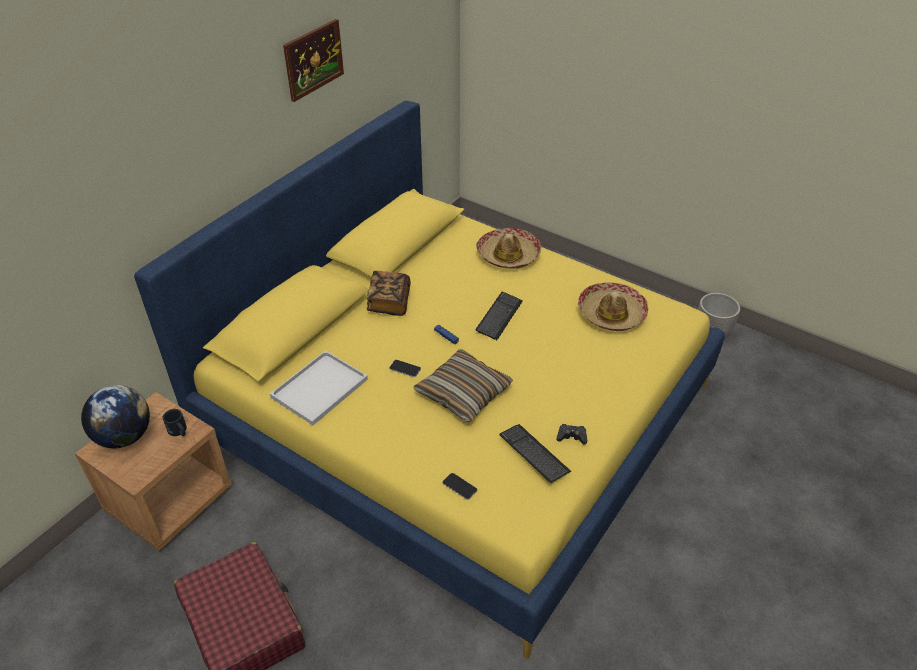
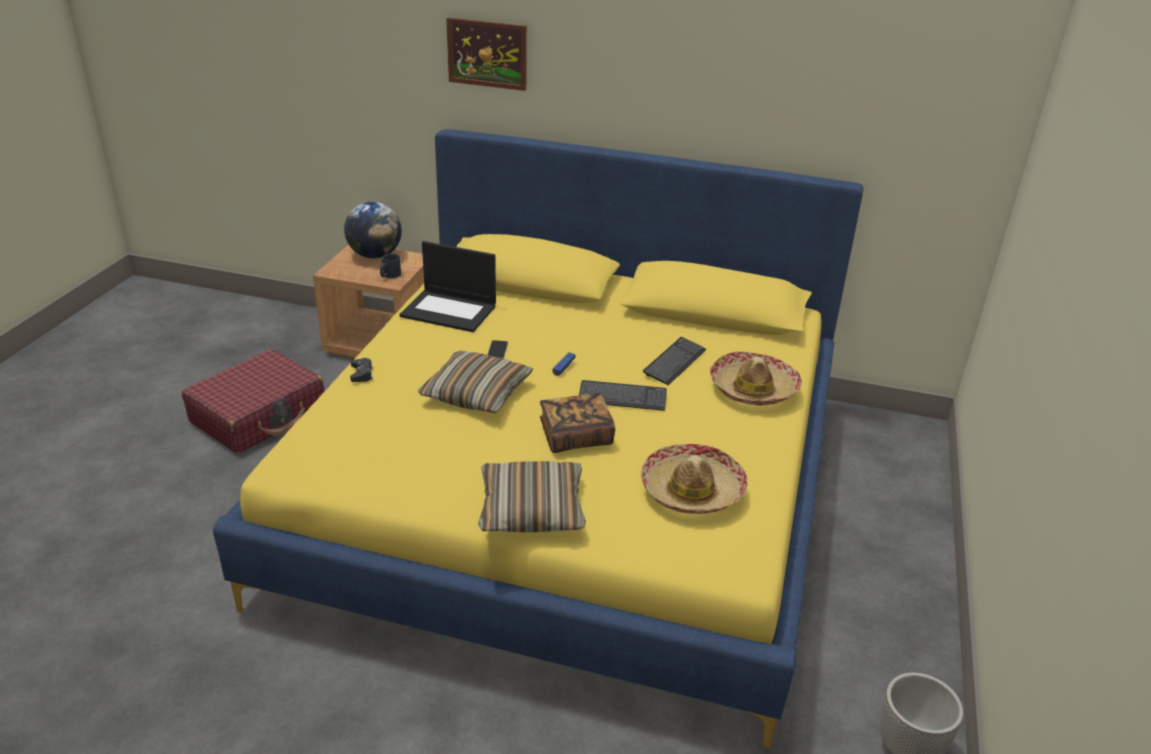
camera: 70 degrees right, 10 degrees down
(313, 59) = (725, 52): picture -> picture (487, 54)
(320, 387) = (450, 311): white tray -> laptop
(389, 302) = (602, 324): book -> book (576, 436)
(459, 486) = (336, 413): phone -> none
(534, 454) = (393, 453): keyboard -> keyboard (674, 362)
(571, 436) = (435, 481): black game controller -> black game controller (361, 374)
(613, 392) = (531, 509): none -> pillow

